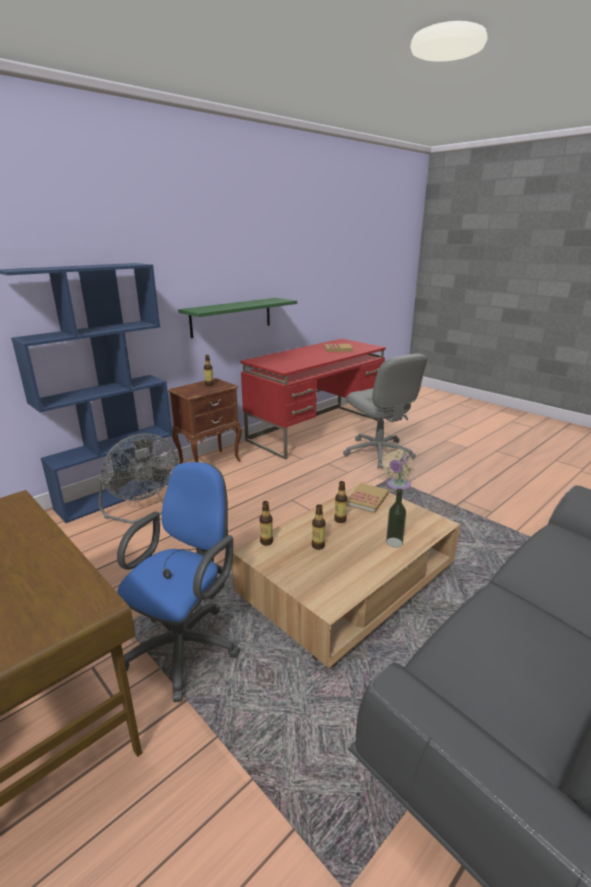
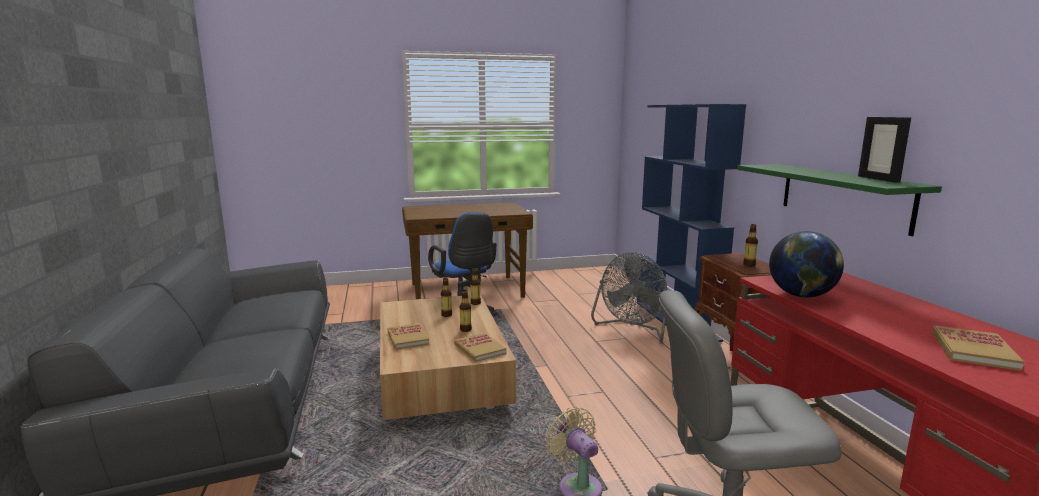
camera: 120 degrees right, 10 degrees down
(151, 511) = (632, 328): grey fan -> grey fan turned 135 degrees clockwise
(259, 300) = (879, 179): none -> picture frame
(304, 364) = (801, 296): none -> globe
(394, 542) = (407, 338): bottle -> book

